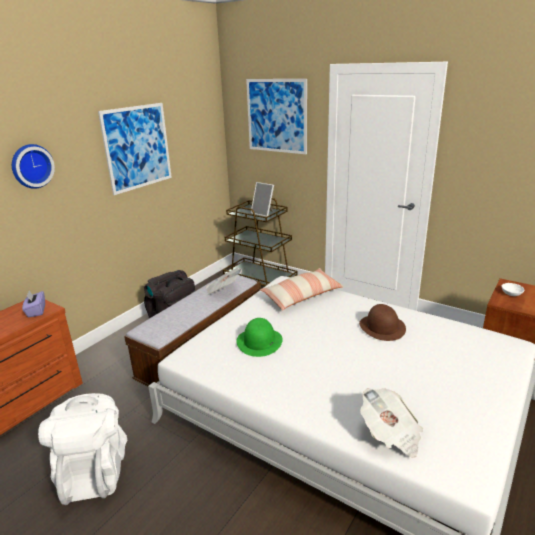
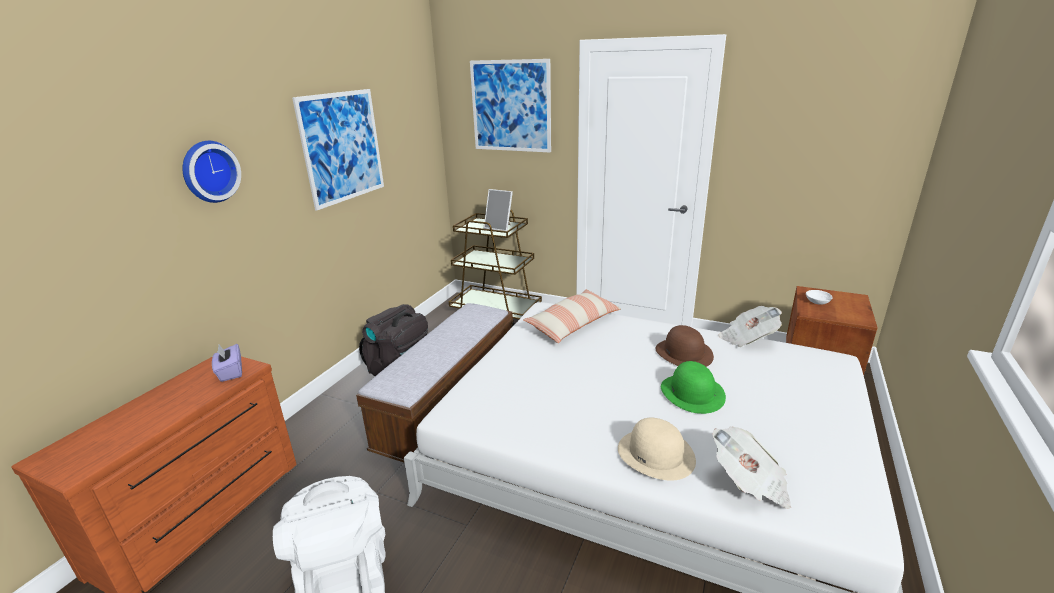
camera: 10 degrees left, 0 degrees up
(223, 290) = (470, 325): newspaper -> newspaper (747, 338)
(259, 341) = (542, 385): green hat -> green hat (692, 393)
(326, 404) = (656, 454): none -> beige hat

